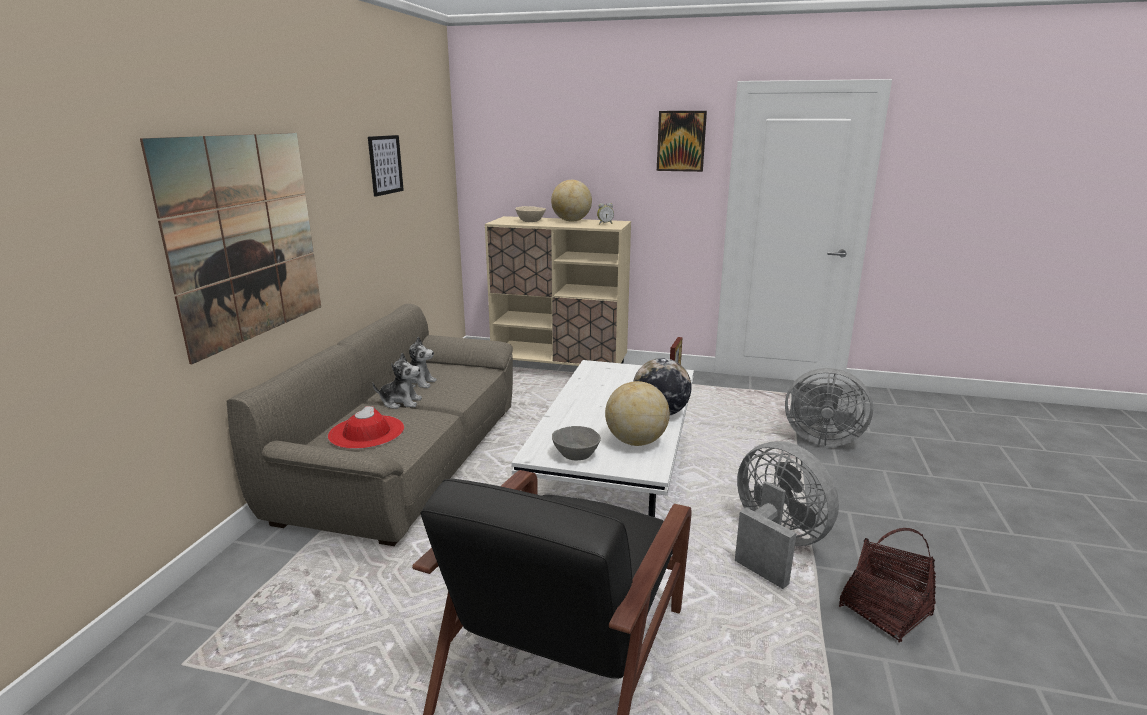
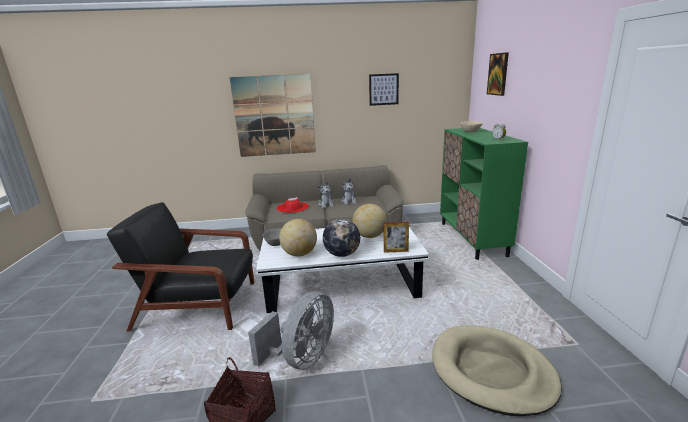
camera: 70 degrees right, 0 degrees up
(560, 370) = (472, 239): beige cabinet -> green cabinet
(571, 221) = (491, 135): globe -> globe (369, 236)
(681, 141) = (569, 74): picture -> picture (498, 74)
(819, 439) = (491, 371): grey fan -> beige dog bed

